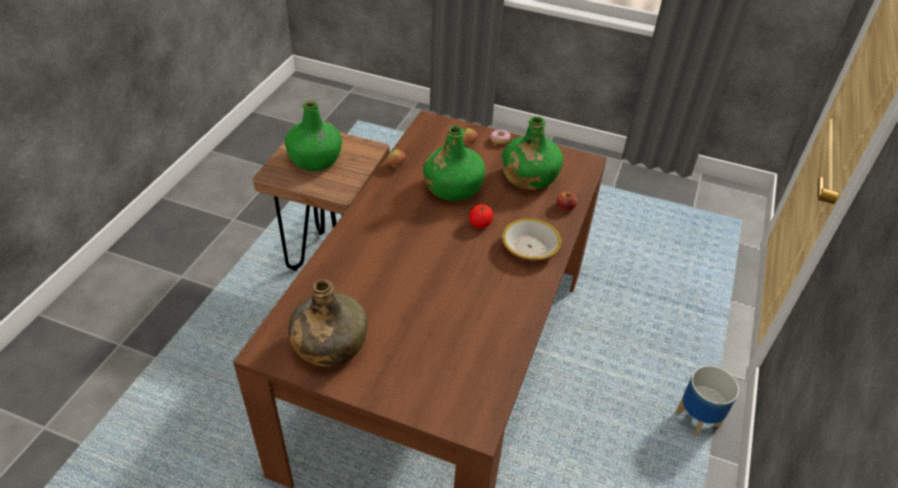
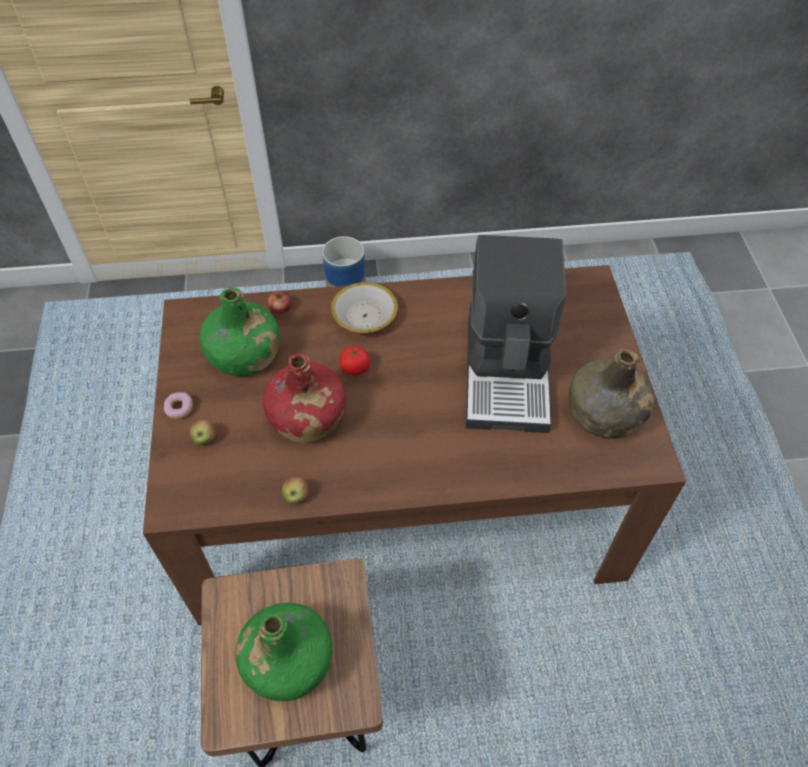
camera: 115 degrees left, 10 degrees up
(415, 306) = (508, 372): none -> coffee machine
(453, 188) = (306, 417): green bottle -> red bottle

